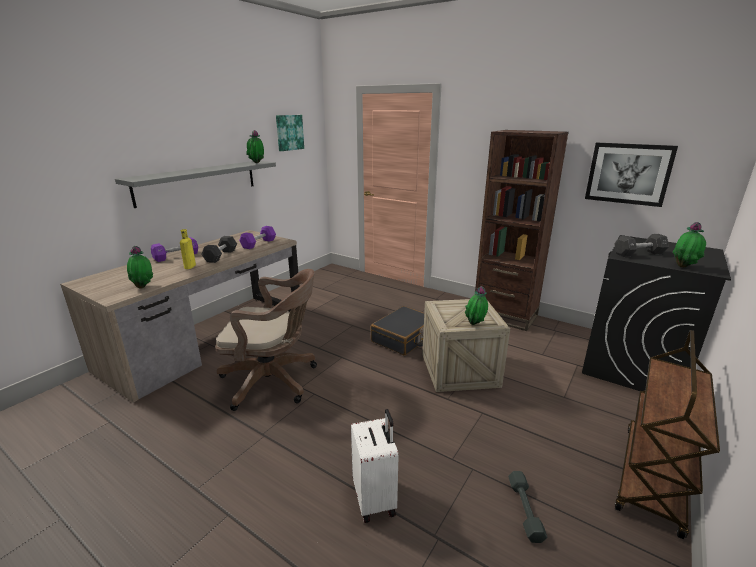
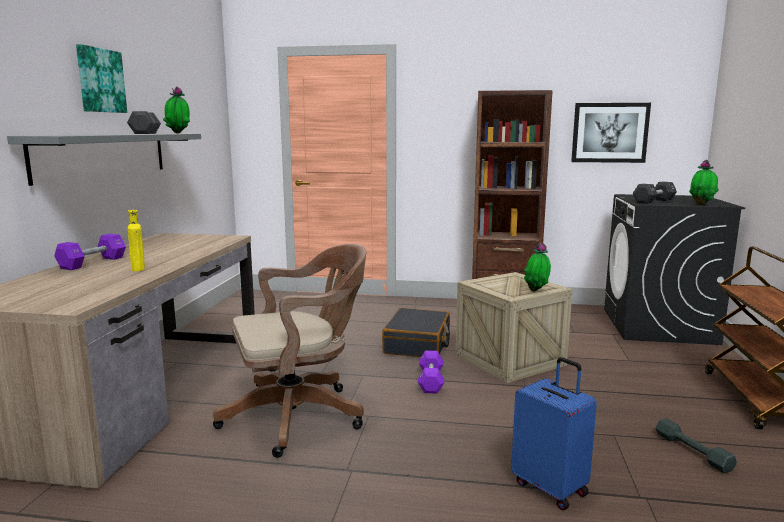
camera: 25 degrees left, 10 degrees down
(144, 287) = (102, 292): potted plant -> none
(221, 256) = (167, 256): black dumbbell -> black dumbbell (145, 133)
(258, 243) = (202, 242): purple dumbbell -> purple dumbbell (430, 381)
(289, 132) = (195, 100): picture -> picture (100, 80)
(375, 499) = (551, 487): white suitcase -> blue suitcase

